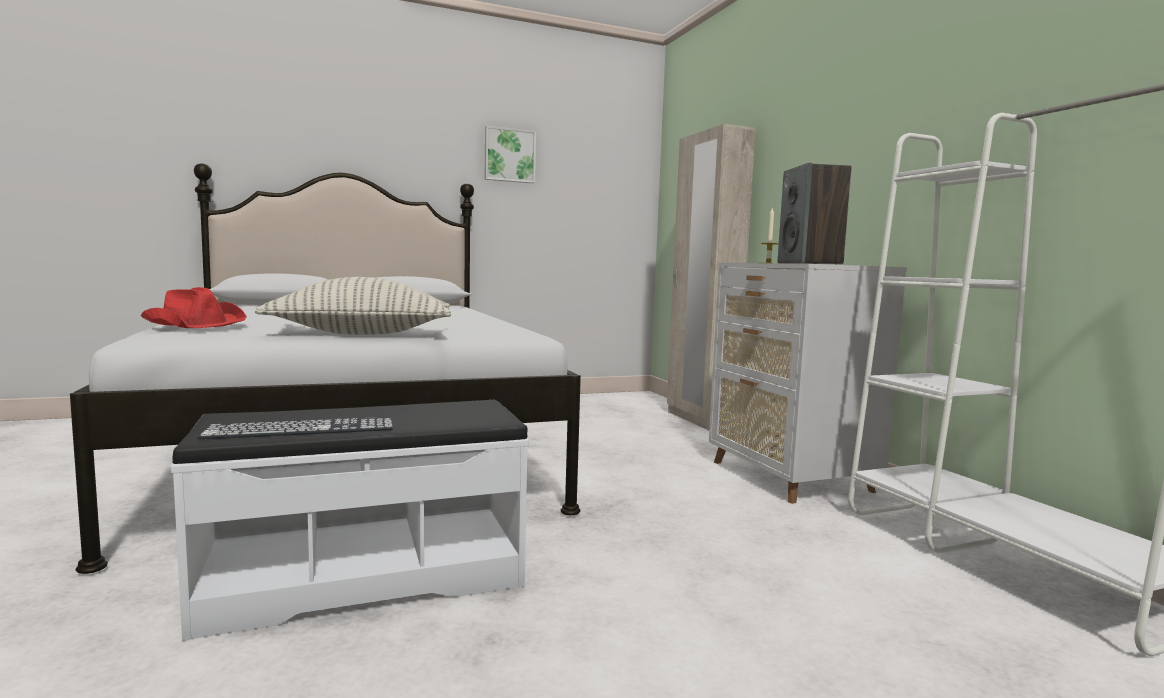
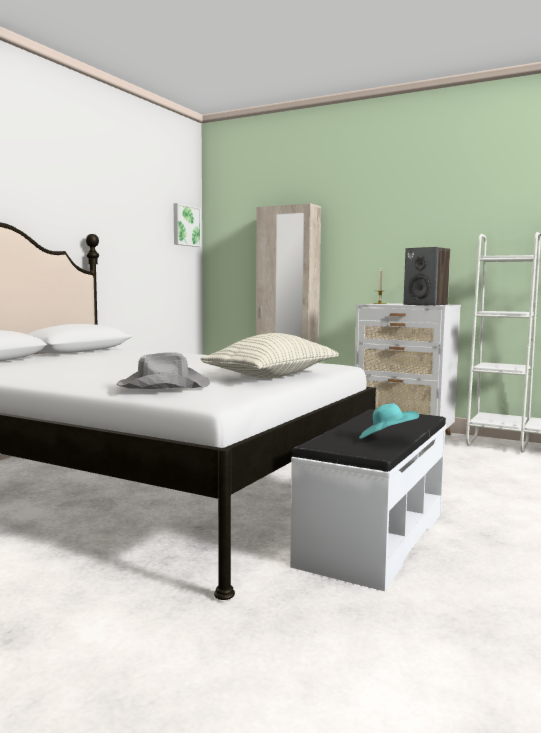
camera: 40 degrees left, 0 degrees up
(195, 324) = (162, 385): red hat -> grey hat
(301, 428) = (386, 439): keyboard -> turquoise hat
(509, 155) = (114, 208): picture -> picture (185, 225)

